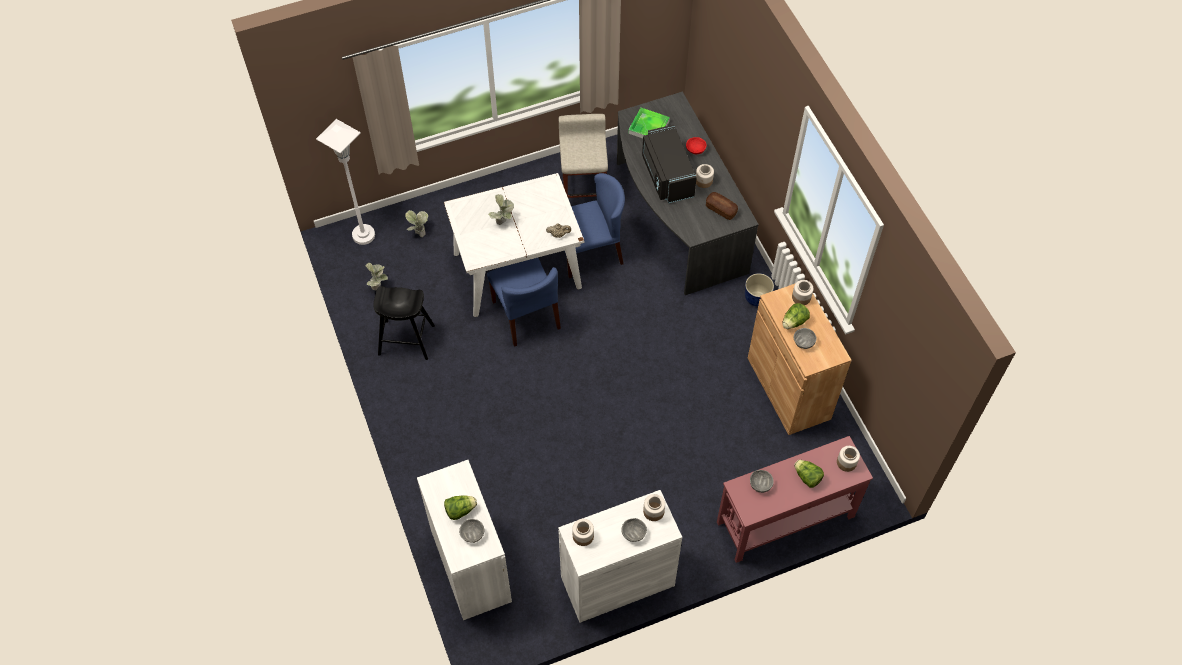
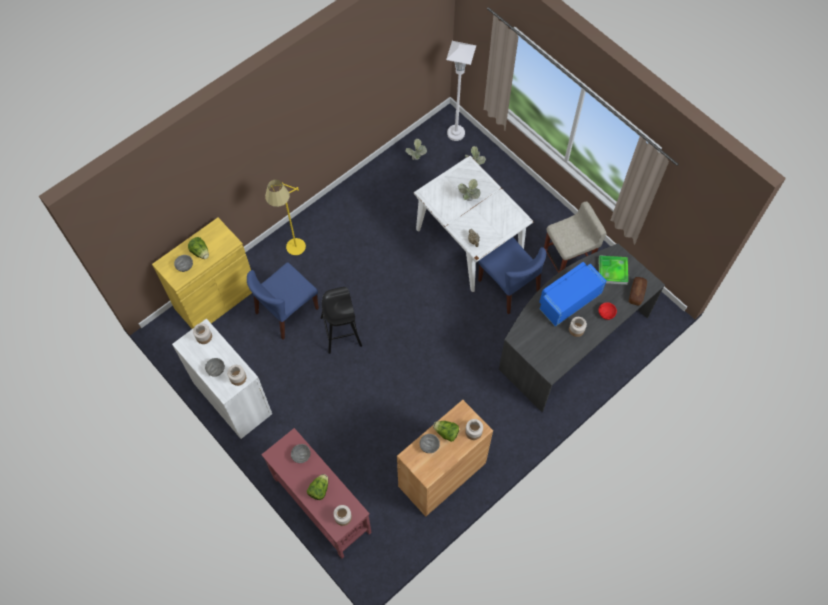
camera: 70 degrees right, 5 degrees up
(406, 340) = (378, 193): black stool -> black stool (341, 331)
(448, 456) = (294, 254): none -> yellow floor lamp
(470, 565) = (216, 299): white cabinet -> yellow cabinet
(526, 315) = (432, 262): blue chair -> blue chair (287, 311)
(666, 176) = (568, 300): black microwave -> blue microwave
(721, 209) = (553, 351): bread -> bread (636, 293)
(756, 298) = (519, 425): planter -> none

